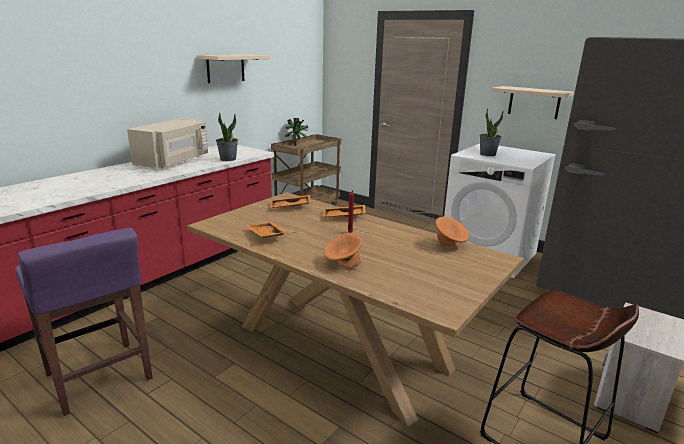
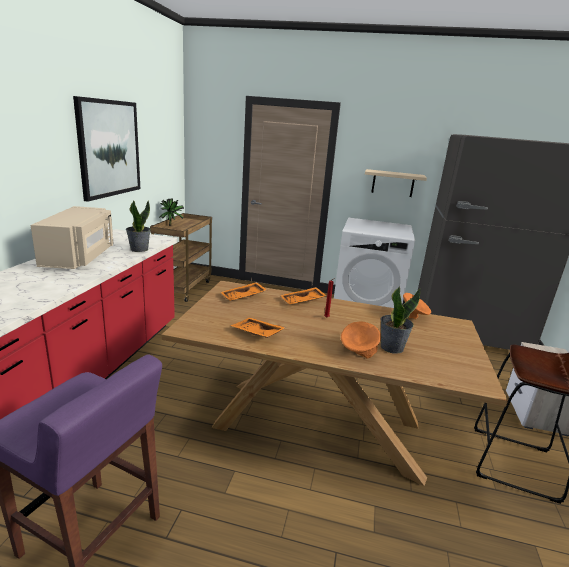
camera: 25 degrees left, 0 degrees up
(225, 68) = (109, 148): beige shelf -> picture
(487, 154) = (368, 228): potted plant -> potted plant (391, 347)

